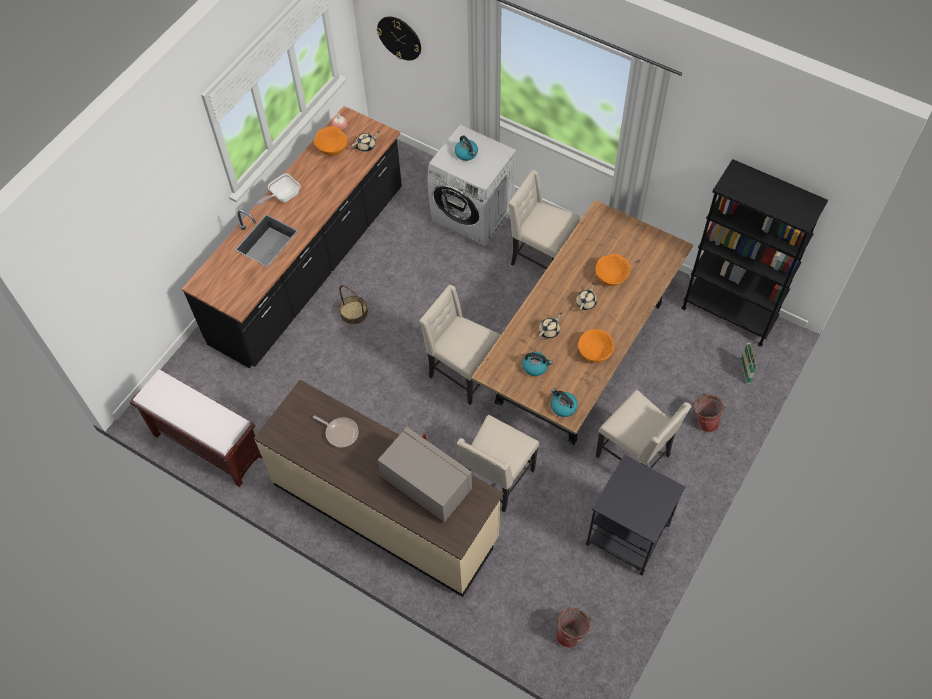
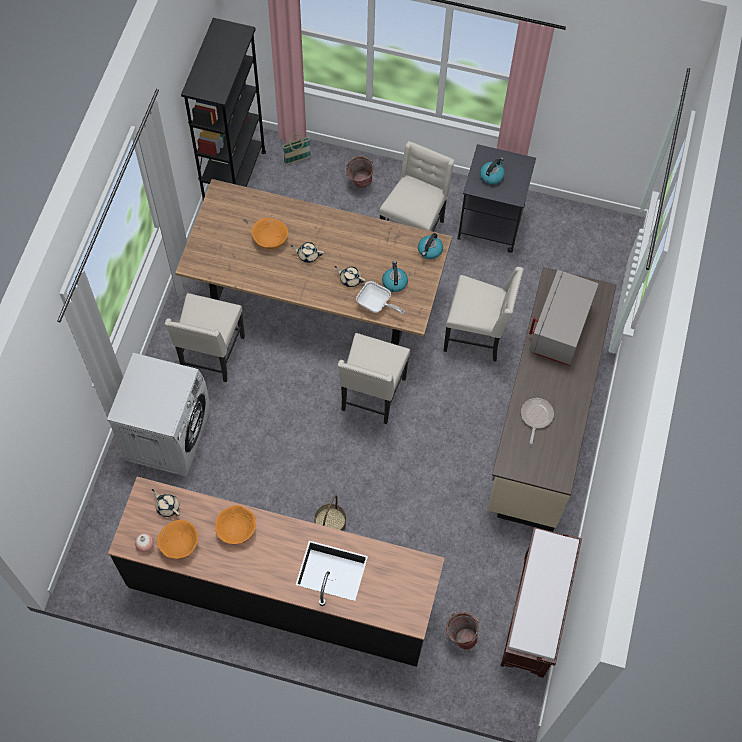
camera: 110 degrees left, 5 degrees up
(283, 196) = (265, 574): frying pan -> frying pan (376, 305)
(399, 38) = (36, 471): wall clock -> none
(466, 153) = (150, 400): kettle -> kettle (491, 175)
(571, 634) = (593, 247): bucket -> bucket (461, 635)
(594, 352) = (362, 237): orange bowl -> orange bowl (236, 530)

